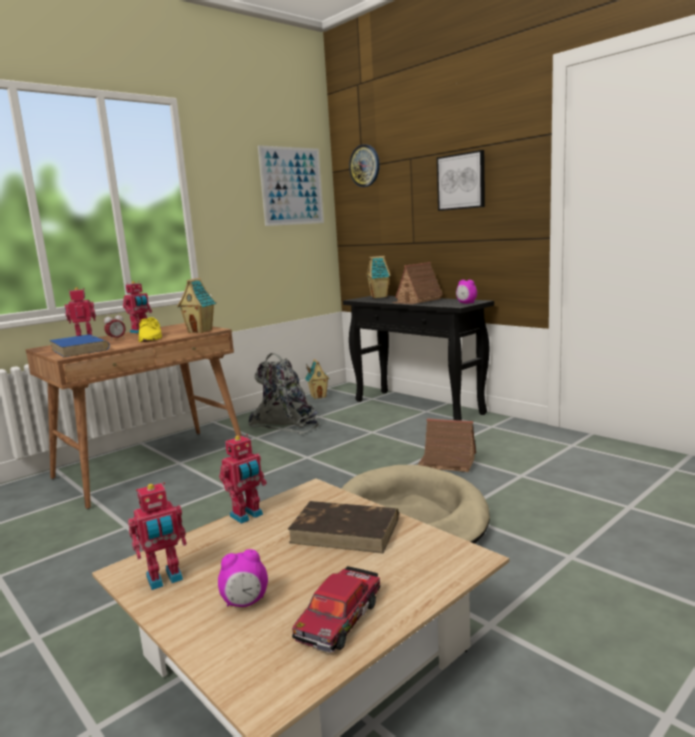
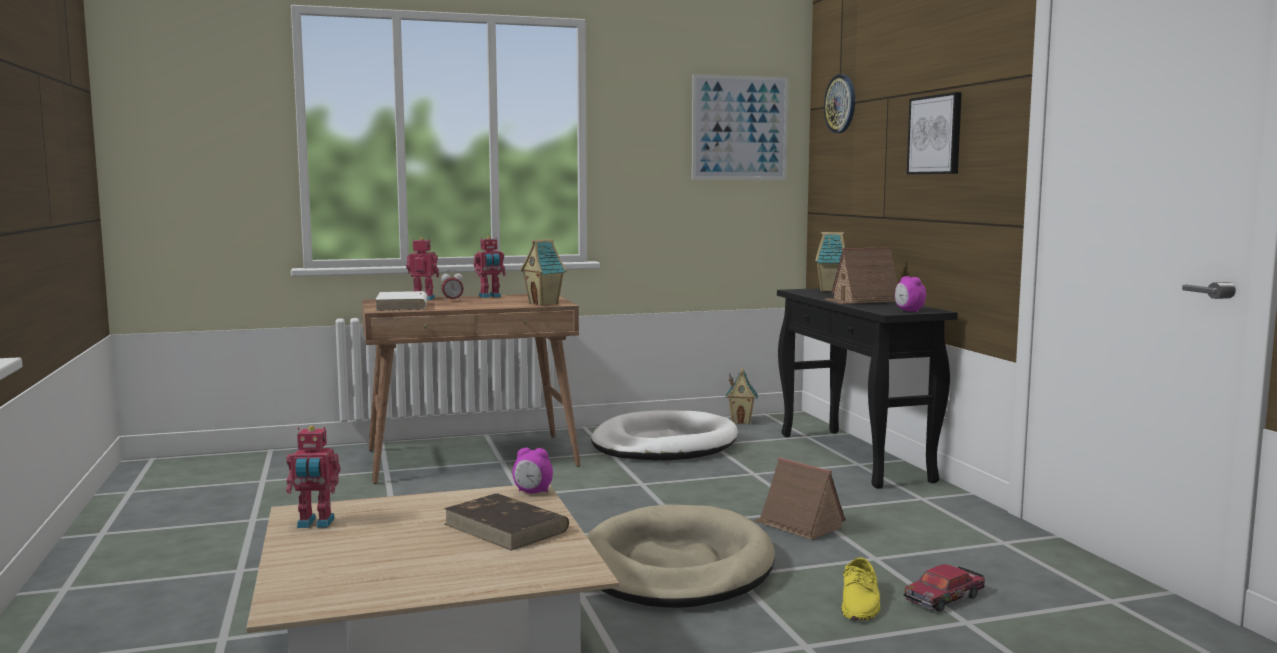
camera: 25 degrees right, 5 degrees down
(80, 349) = (402, 306): blue book -> white book
(151, 338) = (484, 304): yellow shoe -> yellow shoe (860, 602)
(245, 603) = (351, 553): alarm clock -> alarm clock (533, 492)
(247, 516) = (440, 497): toy robot -> none
(287, 423) = (664, 444): grey backpack -> white dog bed
(340, 618) = (406, 580): toy car -> toy car (945, 597)

